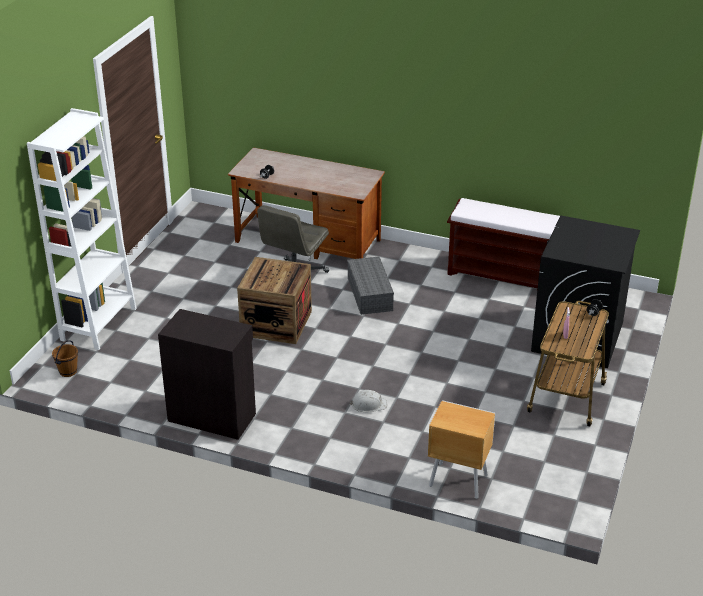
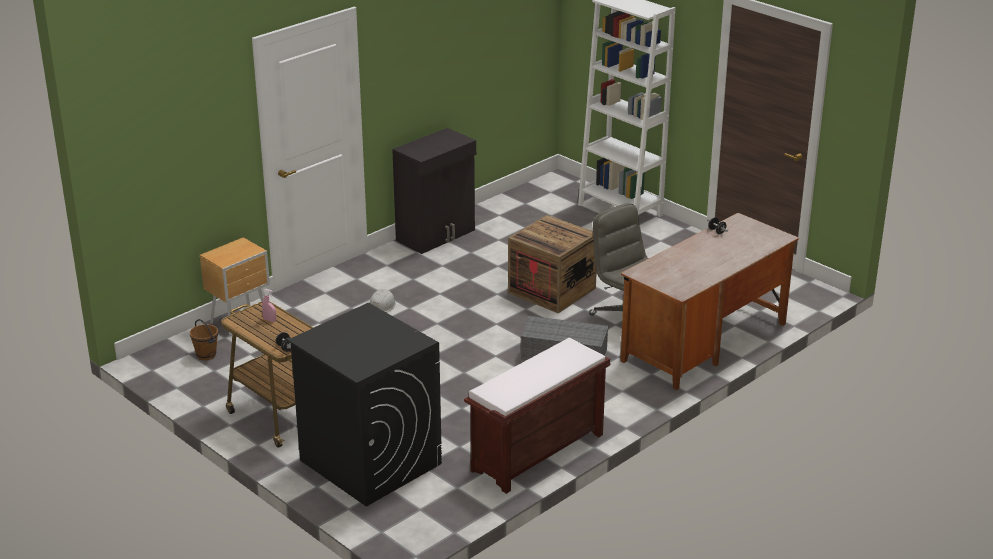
camera: 115 degrees right, 5 degrees down
(68, 372) = (556, 189): brown bucket -> brown bucket (206, 355)

